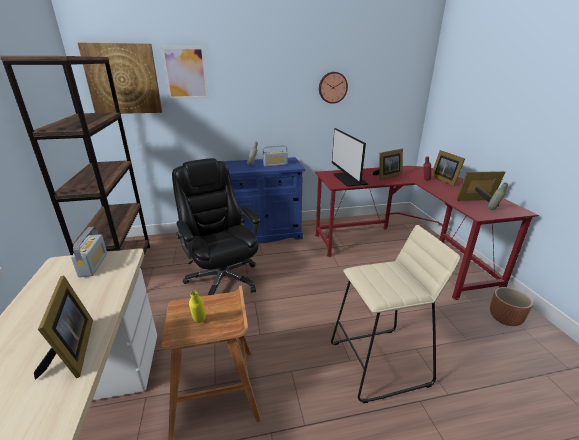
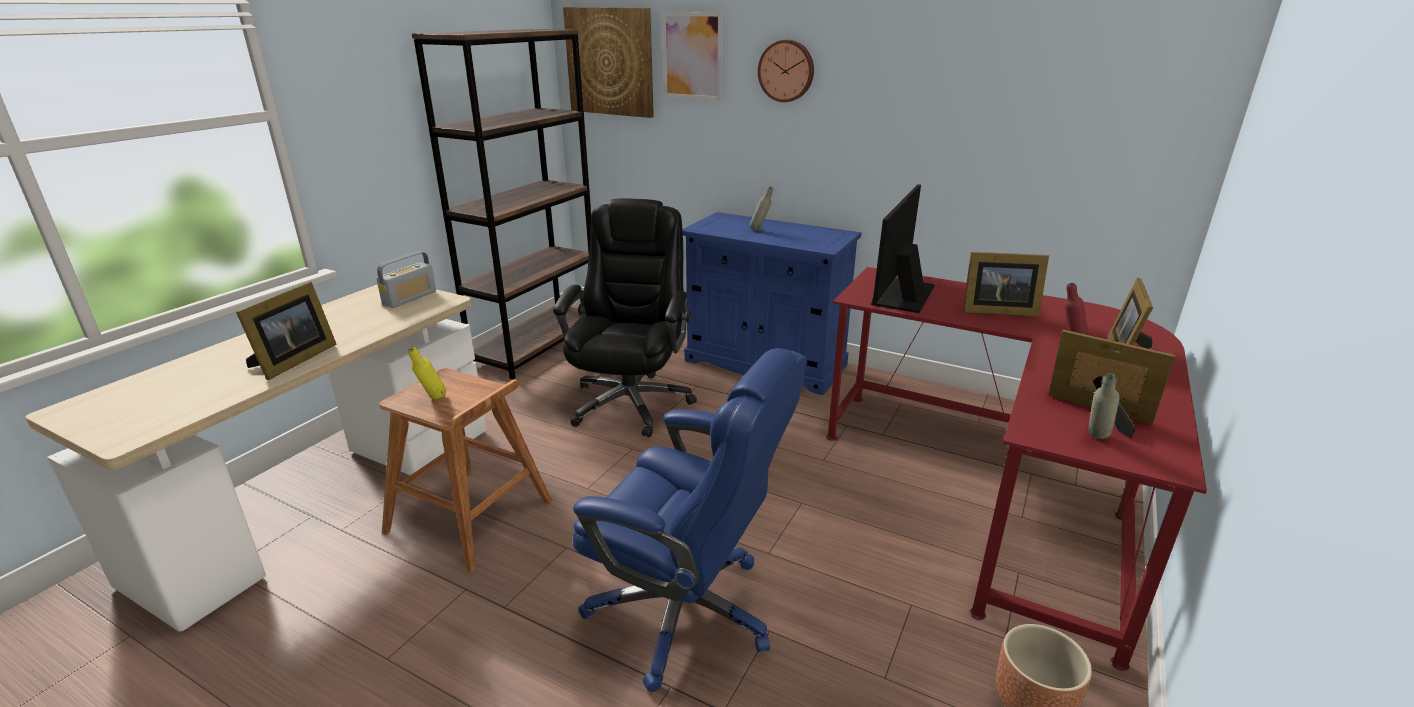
camera: 40 degrees right, 0 degrees up
(275, 164) = (797, 237): radio -> none
(332, 87) = (957, 98): wall clock -> wall clock (786, 71)
(380, 363) = (686, 611): beige stool -> blue office chair

